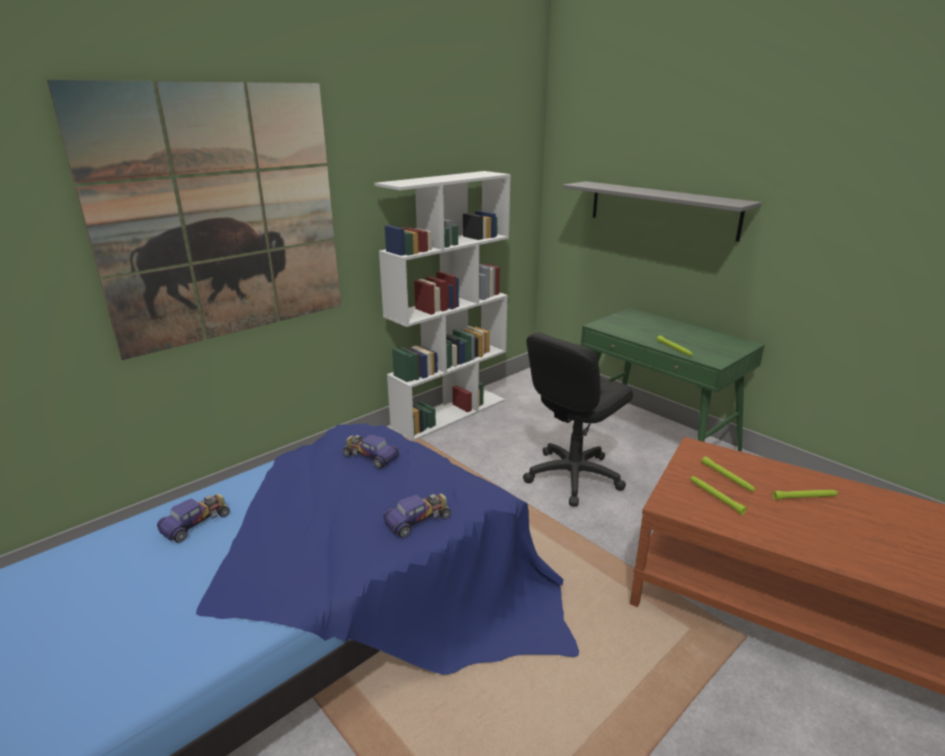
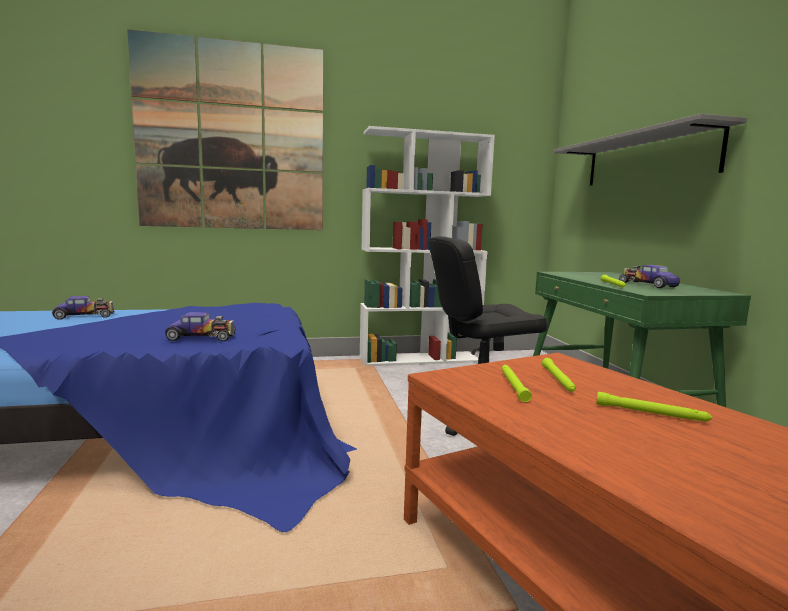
camera: 30 degrees right, 15 degrees down
(370, 456) = (245, 313): toy car -> toy car (647, 284)

